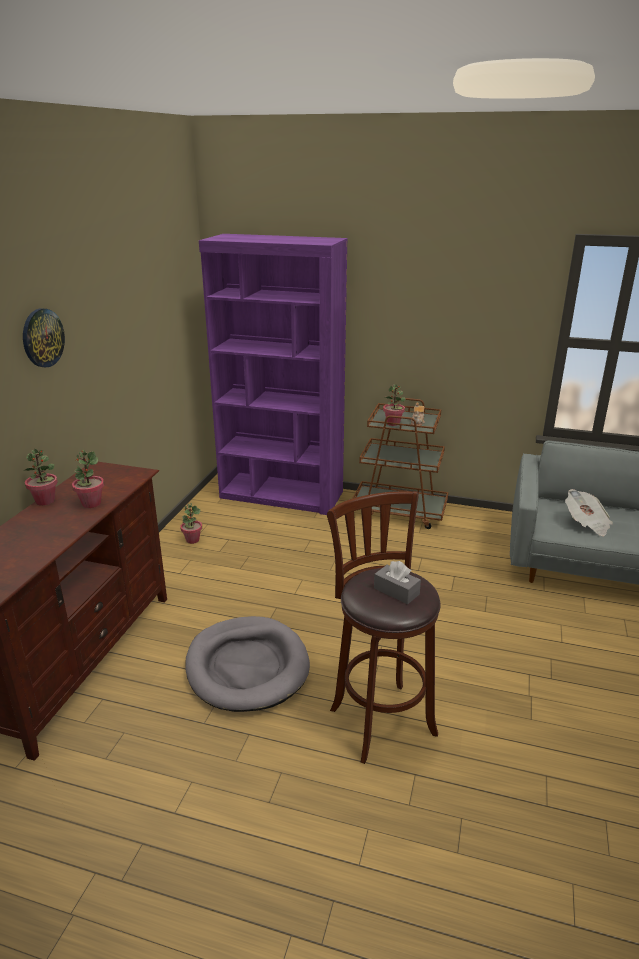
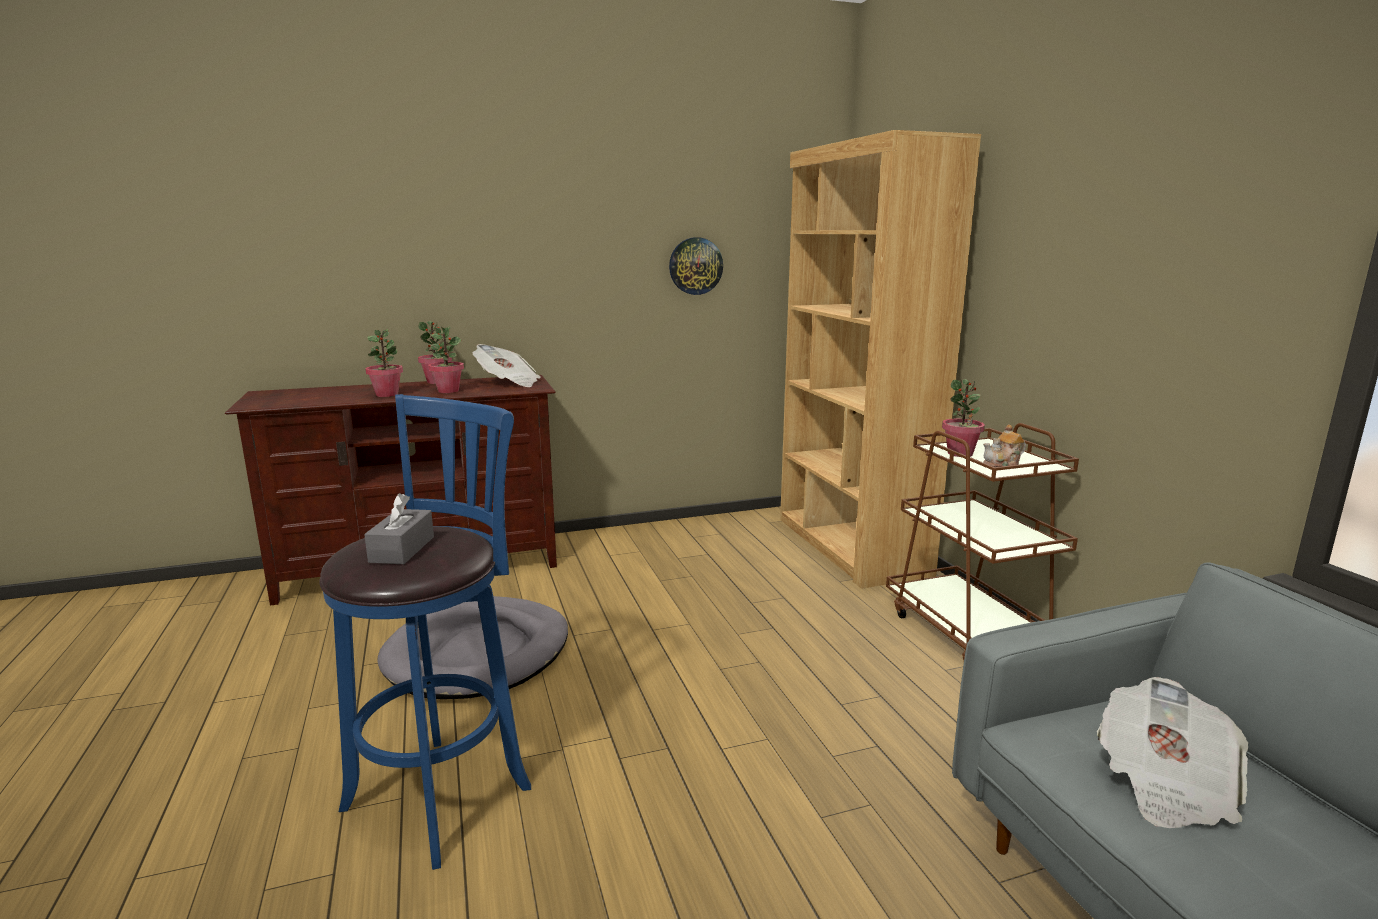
camera: 55 degrees right, 10 degrees down
(42, 338) = (495, 217): wall clock -> wall clock (695, 266)
(104, 478) = (508, 383): none -> newspaper
(192, 540) = (678, 538): potted plant -> potted plant (387, 394)
(281, 495) = (850, 546): purple bookcase -> brown bookcase
(380, 717) = (445, 792): brown stool -> blue stool

